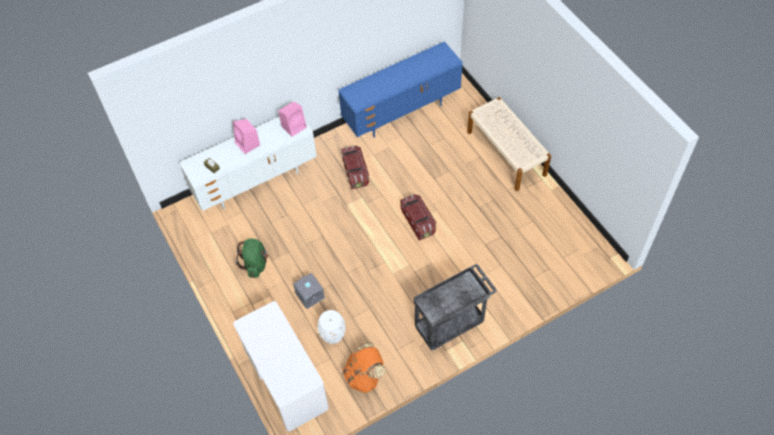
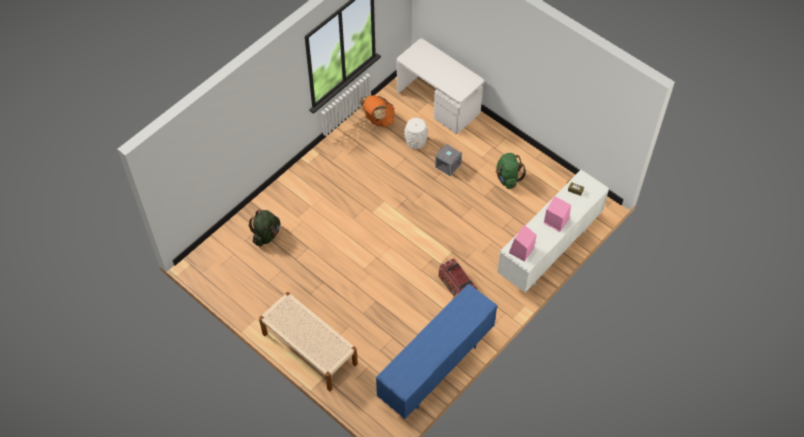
camera: 160 degrees right, 0 degrees up
(418, 222) = (377, 253): storage box -> none
(452, 325) = (319, 172): grey cart -> none
(525, 268) = (266, 235): none -> green backpack

